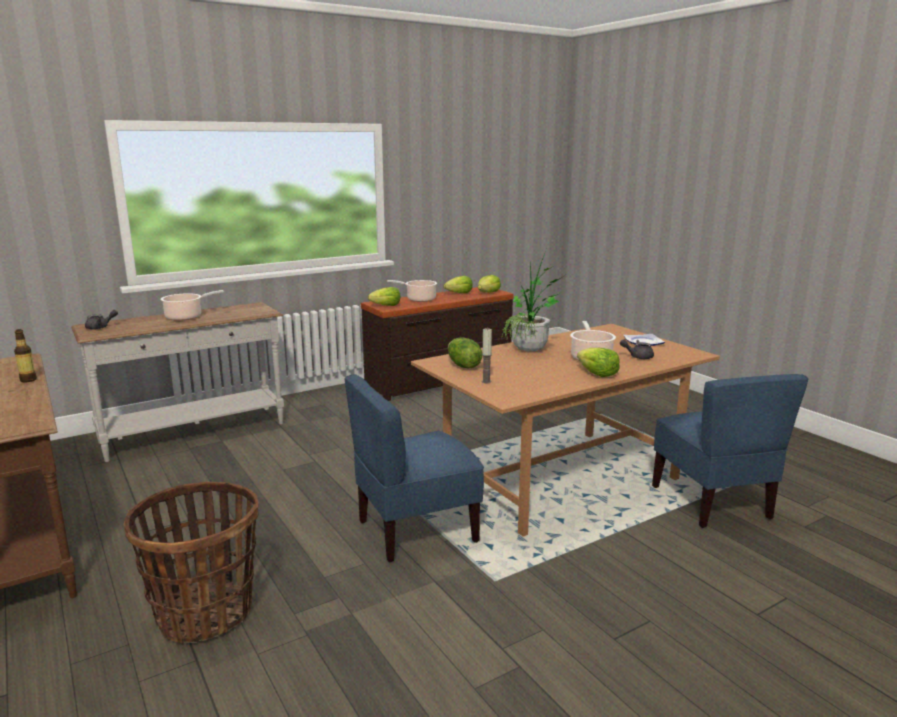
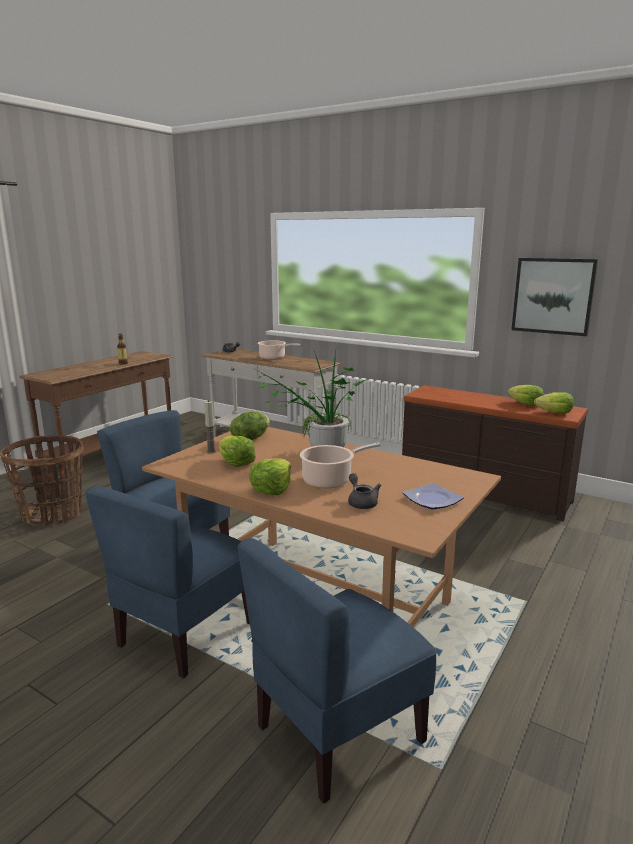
camera: 65 degrees right, 0 degrees up
(386, 306) = (426, 392): lettuce -> lettuce (235, 463)
(419, 299) = (470, 397): cooking pot -> none
(442, 200) = (553, 296): none -> picture
(573, 543) = (185, 634): none -> blue chair

